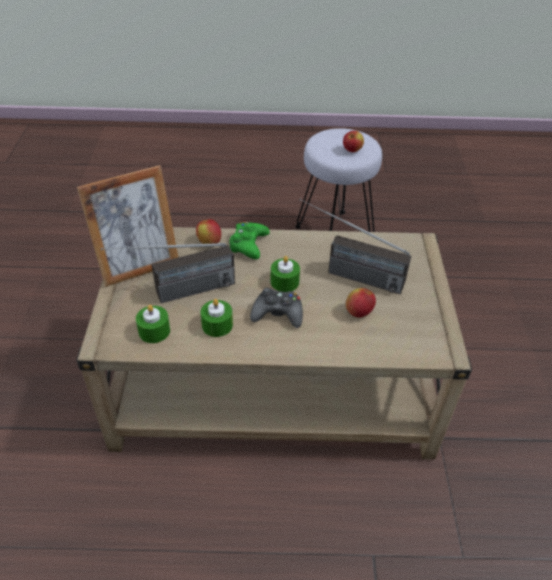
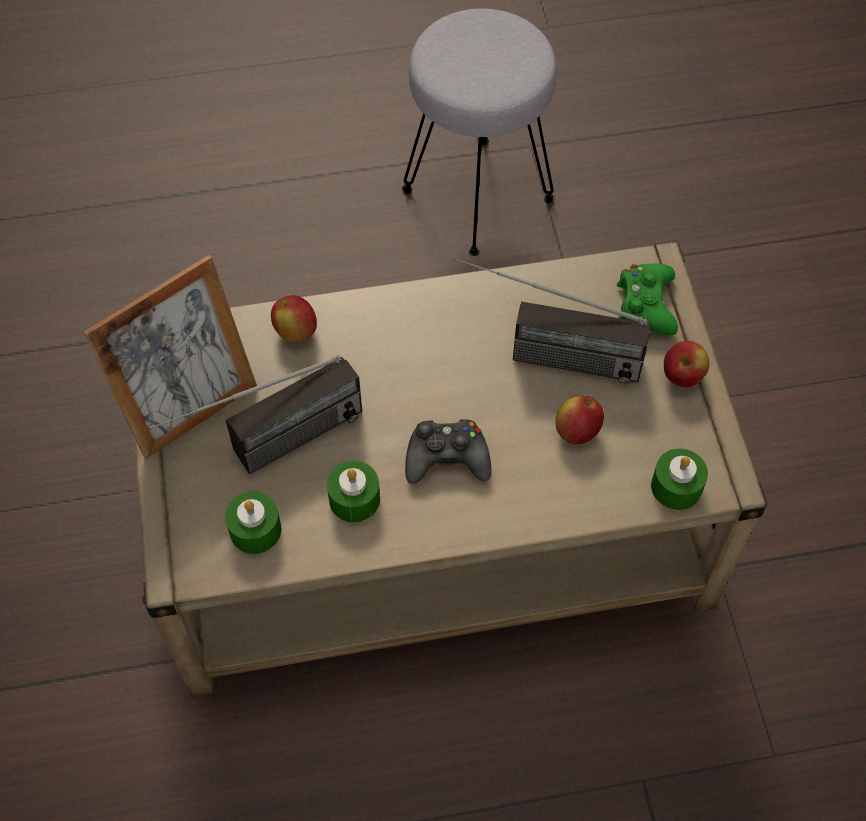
camera: 10 degrees left, 15 degrees up
(248, 245) = (364, 325): green game controller -> green game controller (646, 305)
(284, 282) = (444, 392): green candle -> green candle (676, 487)
(352, 150) = (501, 67): apple -> apple (682, 376)

